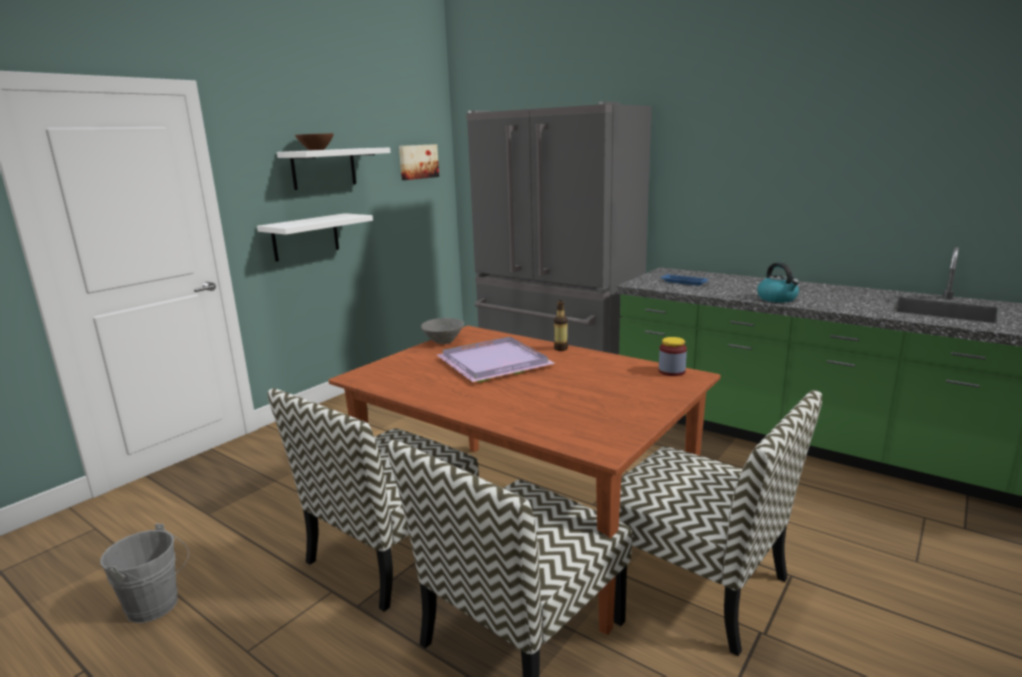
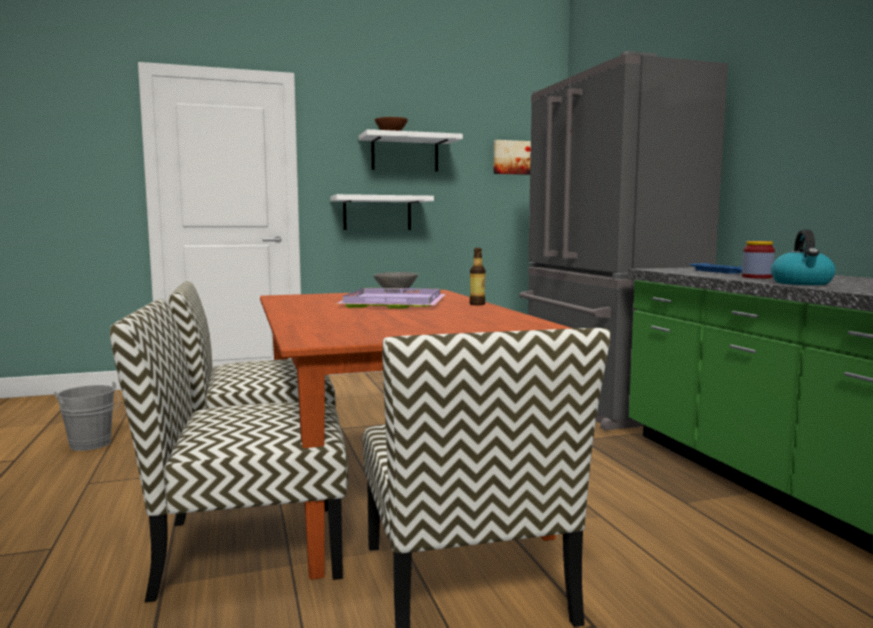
camera: 35 degrees right, 10 degrees down
(671, 371) = (536, 324): jar -> jar (757, 277)

